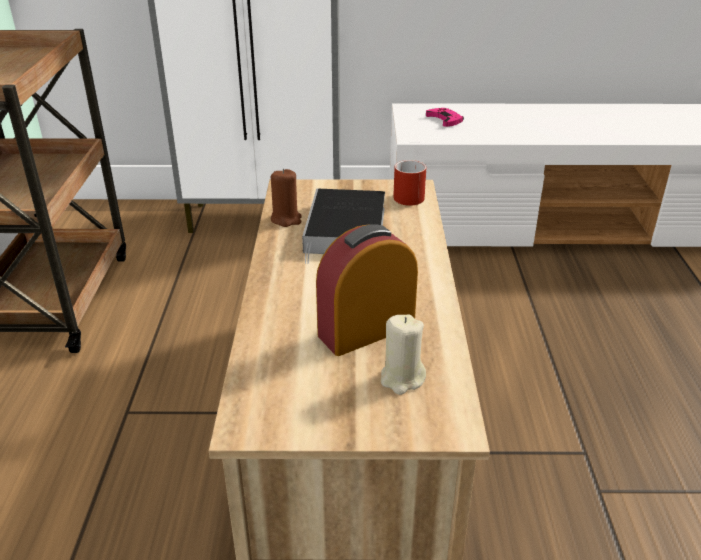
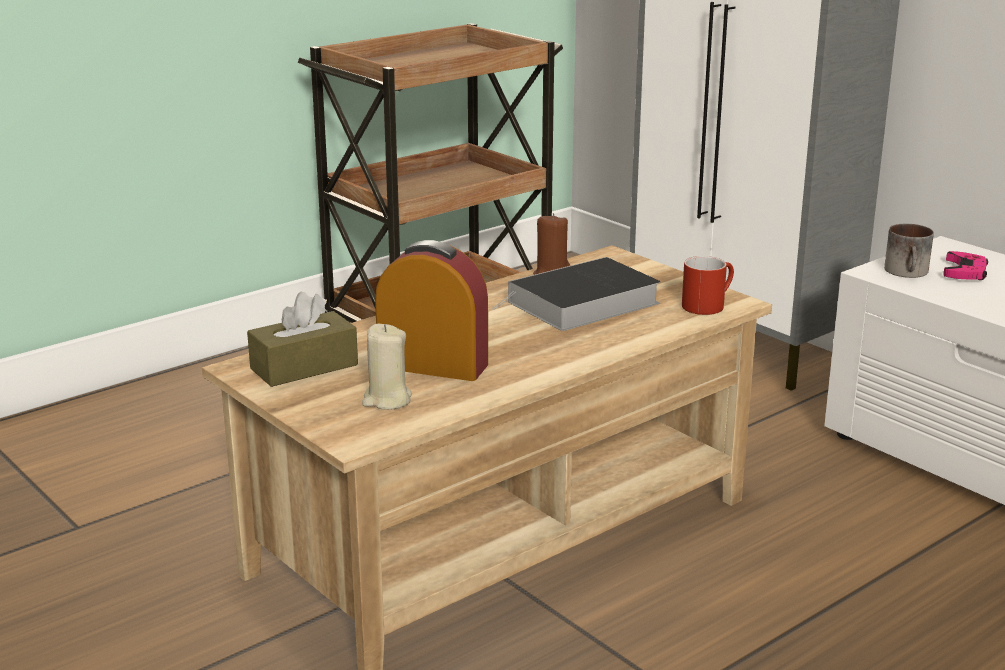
camera: 50 degrees right, 10 degrees down
(288, 391) = (304, 367): none -> brown tissue box
(425, 131) = (909, 272): none -> mug

